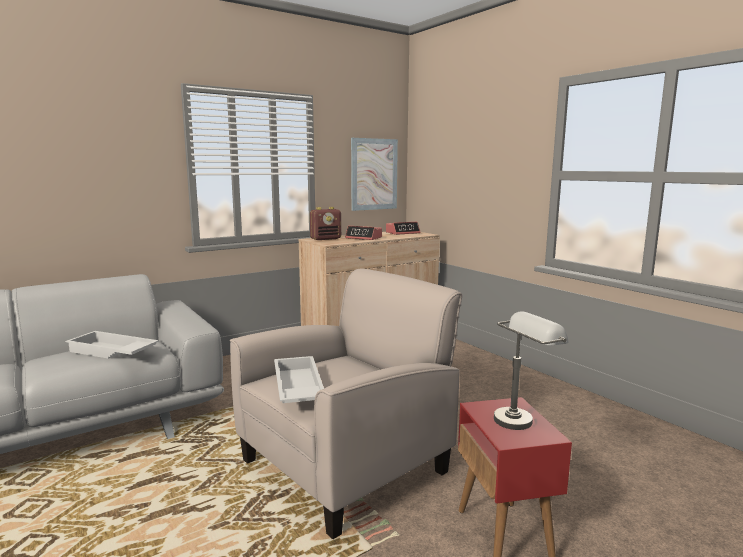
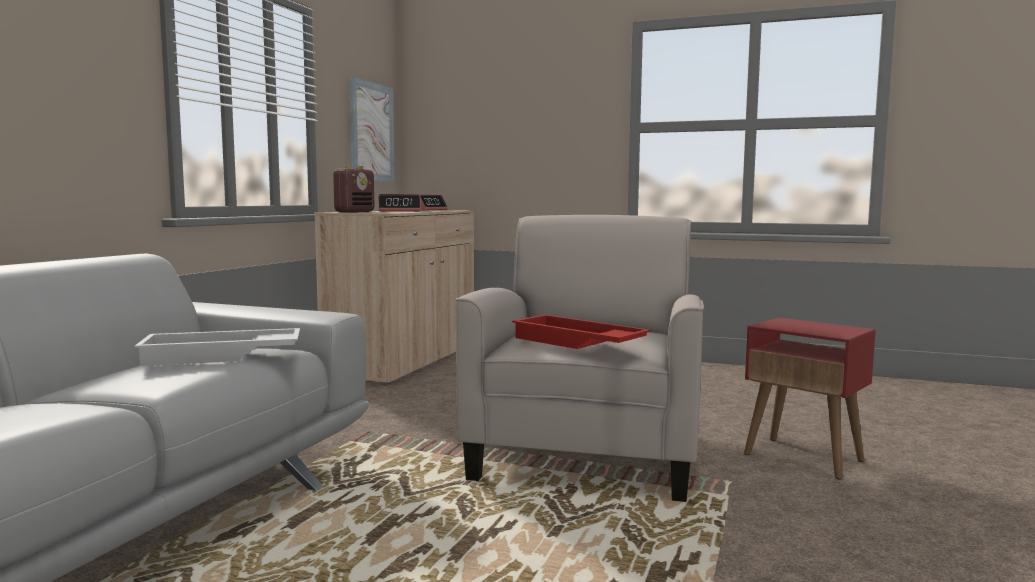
camera: 35 degrees left, 5 degrees down
(296, 388) = (576, 343): white tray -> red tray
(522, 417) = (812, 324): grey table lamp -> none

